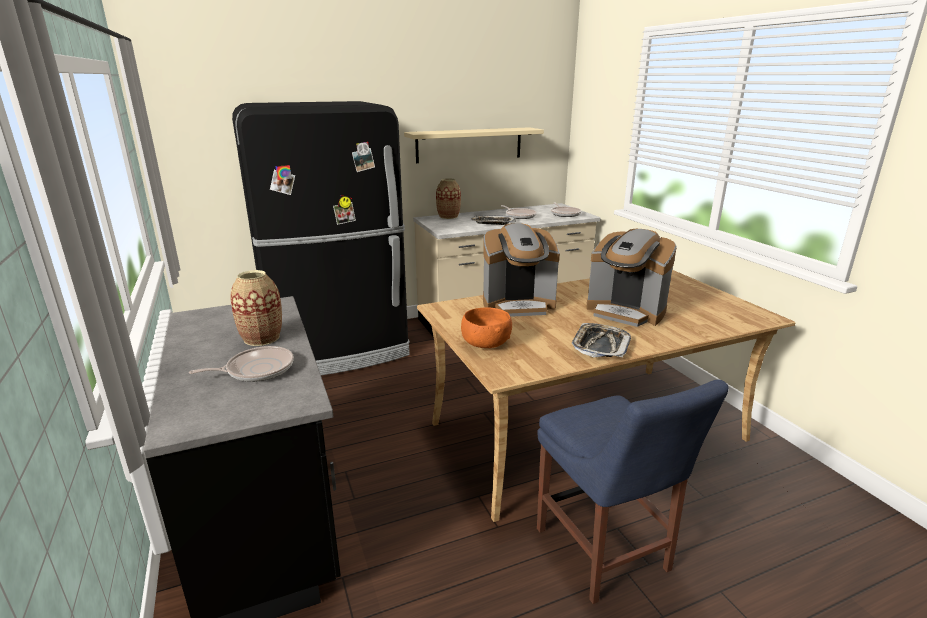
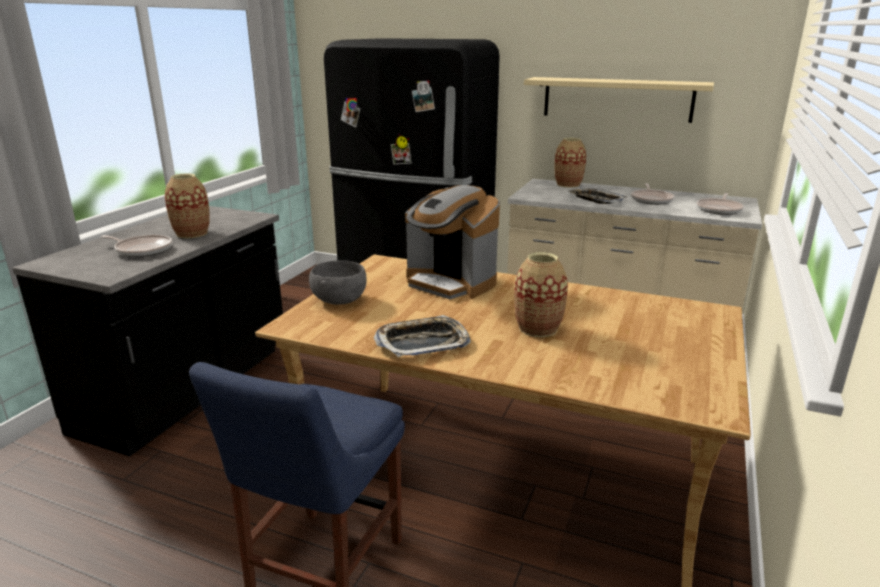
camera: 45 degrees right, 0 degrees up
(485, 344) = (338, 300): orange bowl -> grey bowl
(626, 312) = (538, 328): coffee machine -> vase

